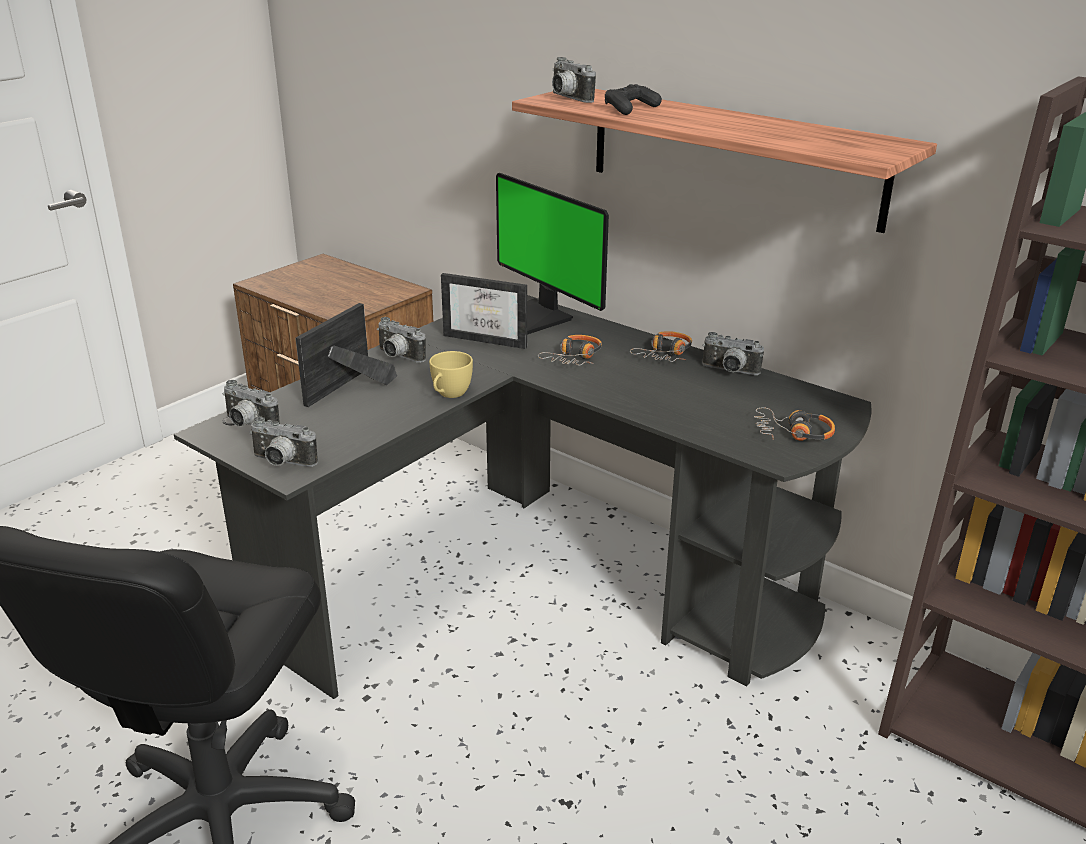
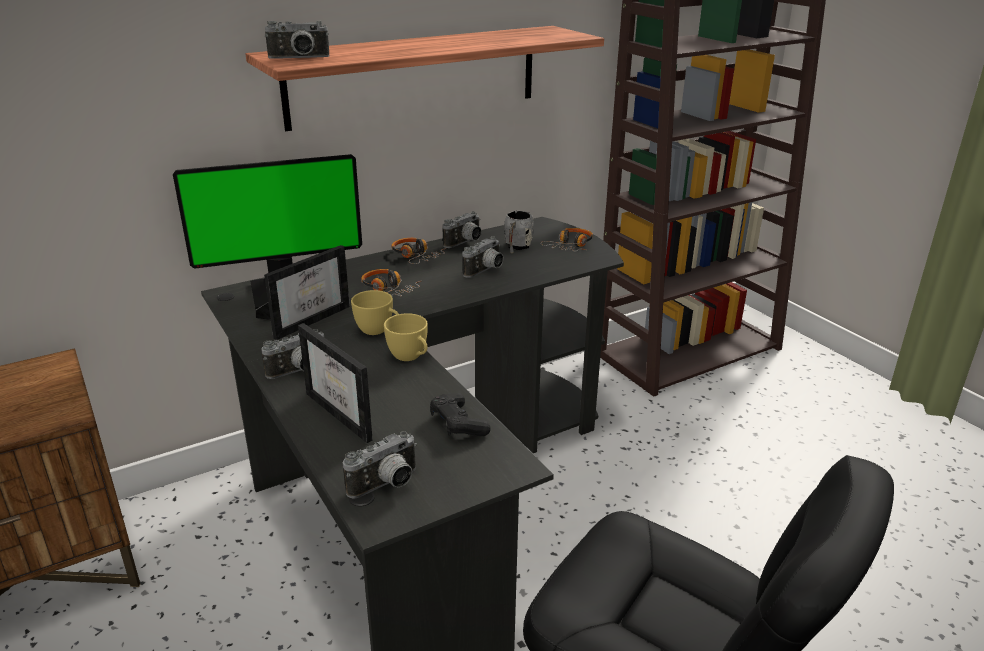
camera: 70 degrees left, 0 degrees up
(281, 463) = (487, 470): camera -> camera (486, 271)
(489, 371) = (378, 331): none -> yellow cup
(630, 109) = (370, 52): black game controller -> black game controller (458, 424)
(751, 401) = (516, 247): none -> grey mug

